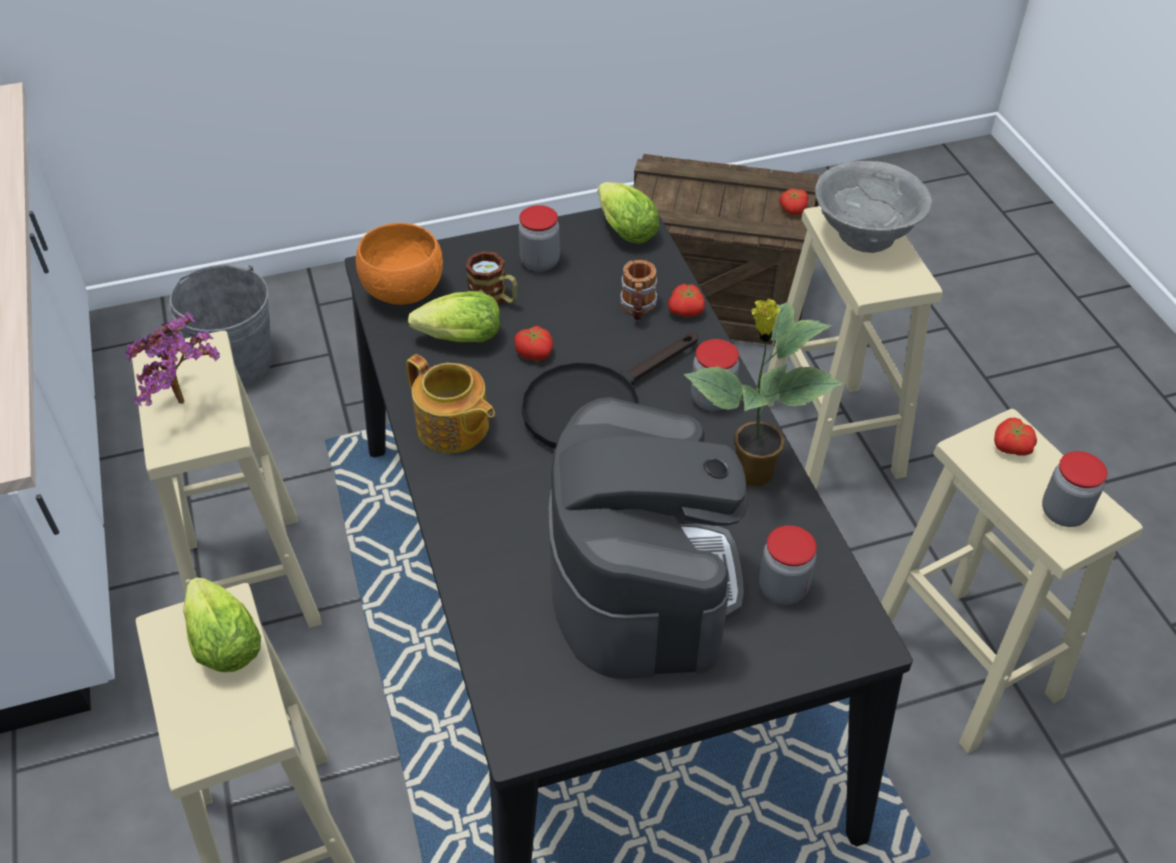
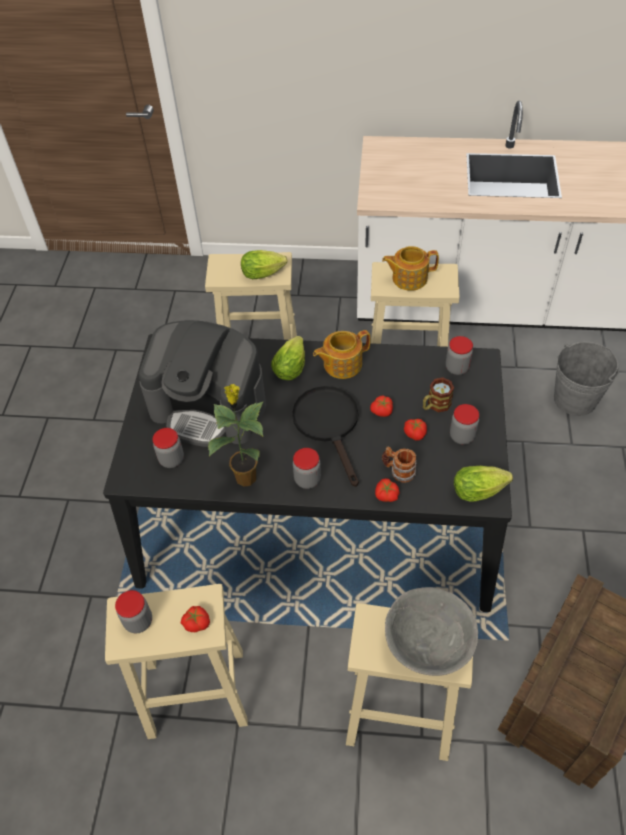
camera: 115 degrees right, 5 degrees up
(187, 404) = (408, 278): potted plant -> teapot
(405, 292) = (457, 368): orange bowl -> jar
(456, 339) = (408, 380): lettuce -> lettuce (291, 366)
(792, 209) = (572, 709): tomato -> tomato (415, 433)

